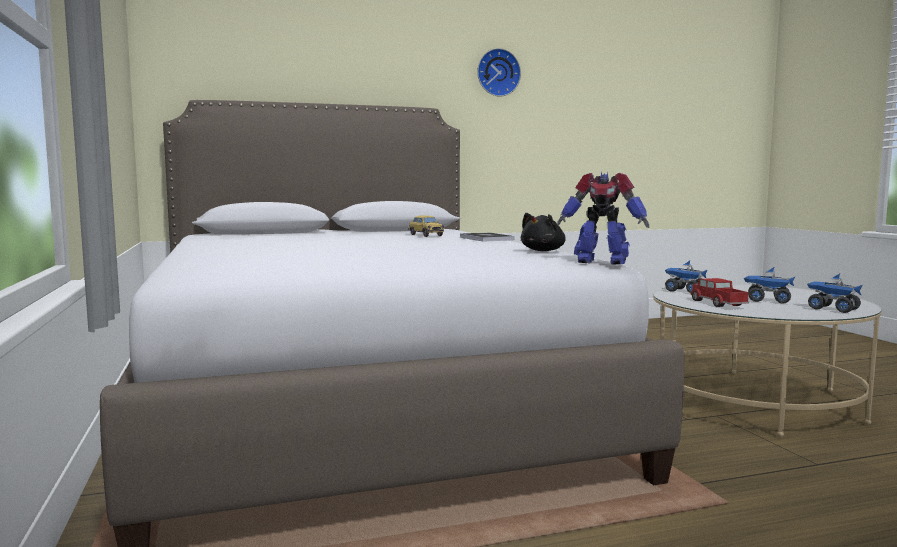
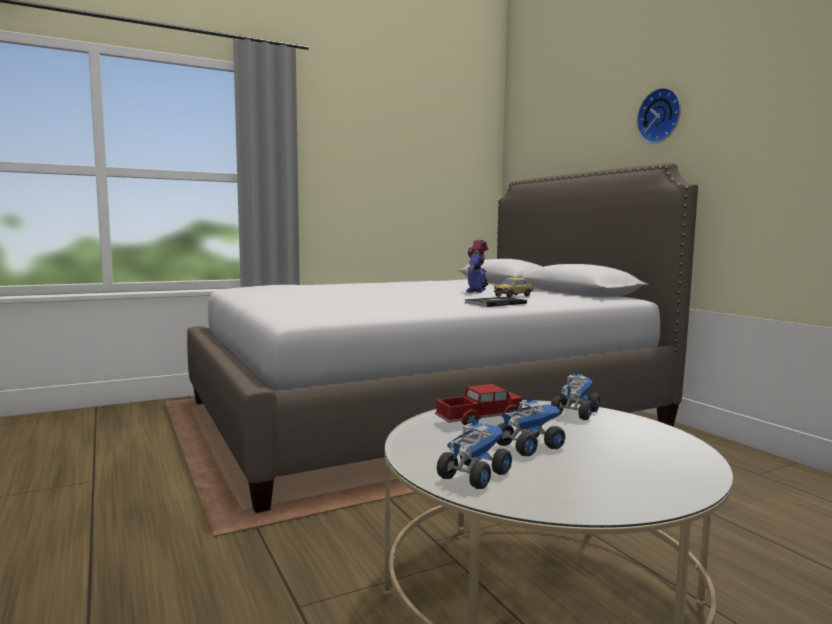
camera: 80 degrees right, 0 degrees up
(497, 73) = (772, 100): wall clock -> wall clock (661, 116)
(544, 251) = (382, 310): black plush toy -> none
(601, 262) = (292, 316): toy robot -> toy robot (477, 291)
(767, 301) = (529, 446): toy truck -> toy truck turned 45 degrees clockwise

